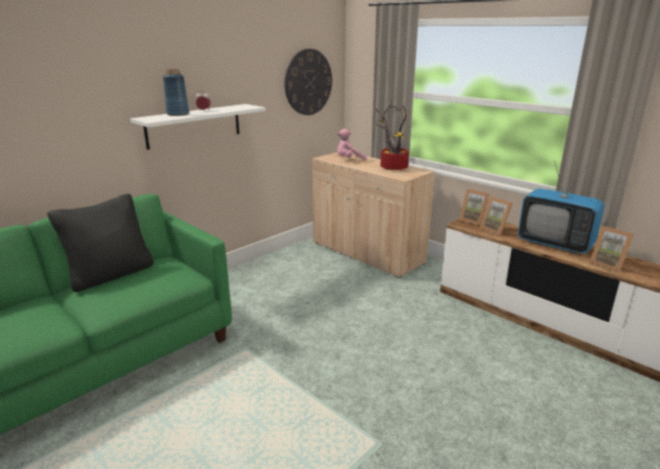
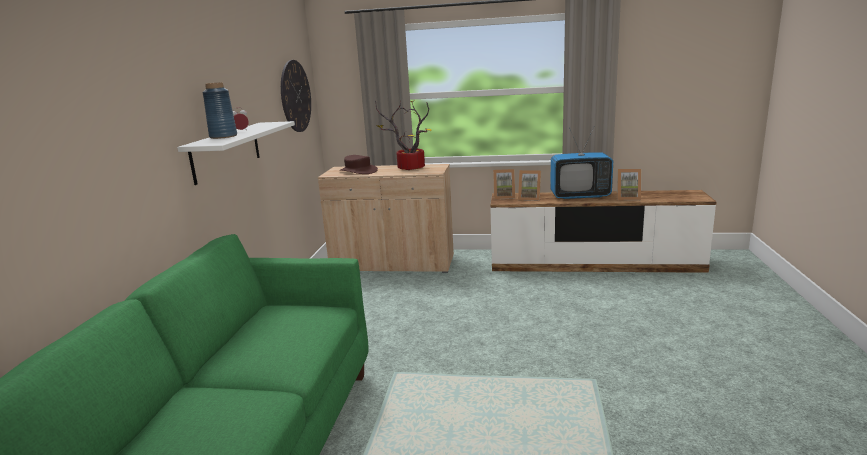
camera: 35 degrees left, 5 degrees down
(111, 274) = (235, 339): black pillow -> none
(349, 160) = (358, 171): pink plush toy -> brown hat

